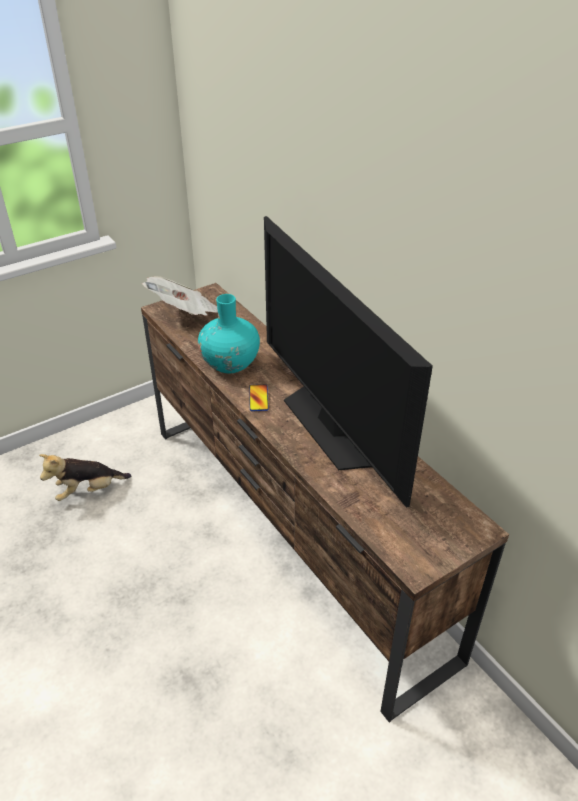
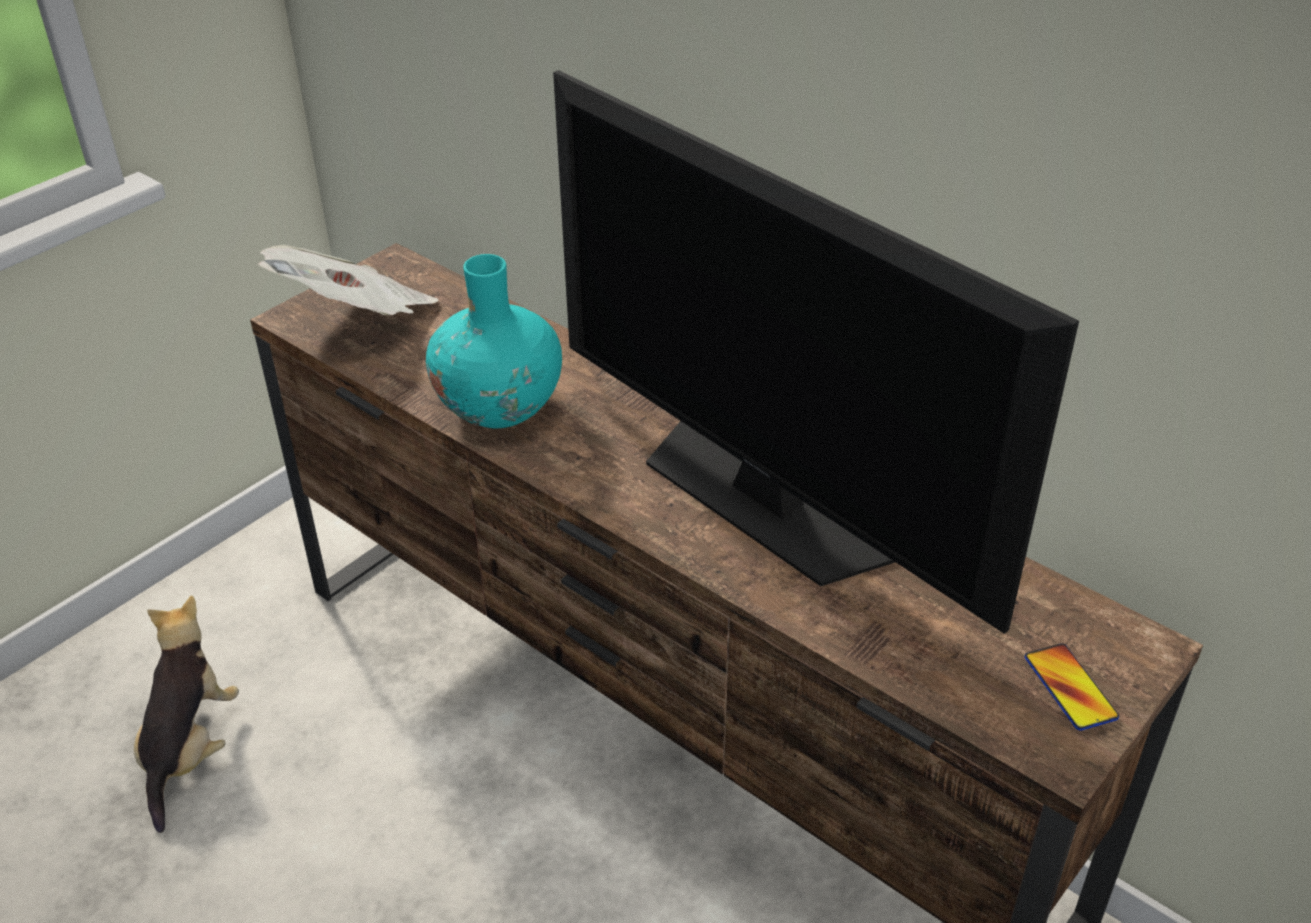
camera: 15 degrees left, 0 degrees up
(88, 491) = (191, 748): plush toy -> plush toy turned 135 degrees clockwise
(258, 398) = (591, 469): phone -> phone (1069, 688)

